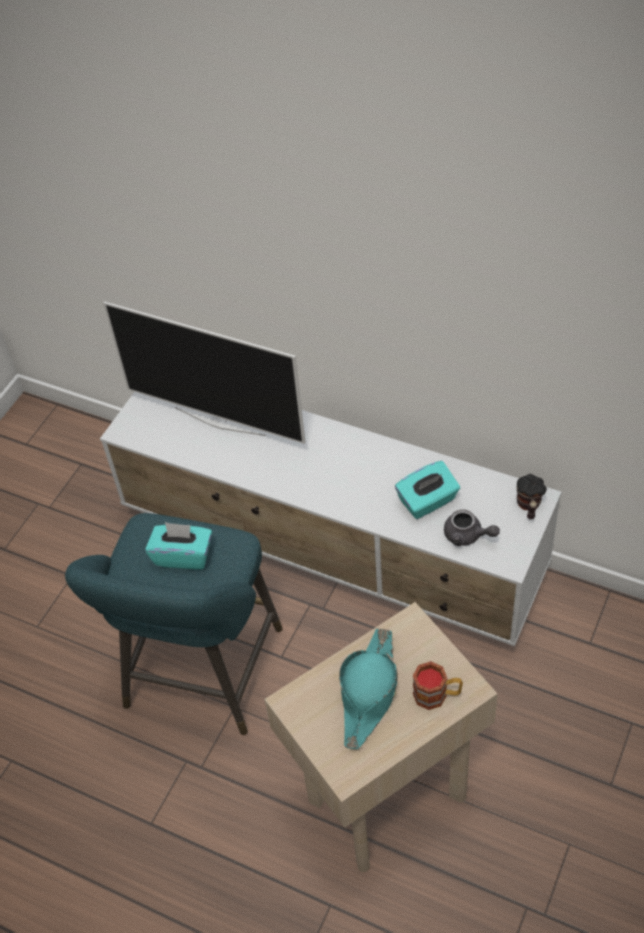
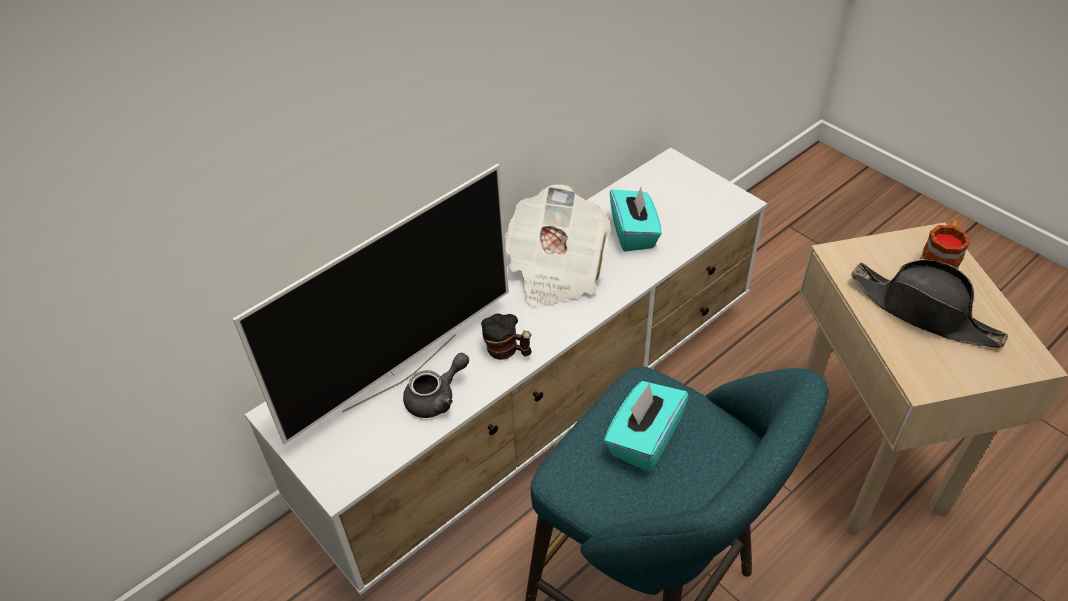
camera: 70 degrees left, 5 degrees down
(360, 467) = (555, 269): none -> newspaper
(368, 692) = (924, 312): turquoise hat -> black hat
(467, 536) = (693, 219): grey teapot -> grey teapot (437, 398)
(529, 506) = (677, 171): mug -> mug (507, 352)

